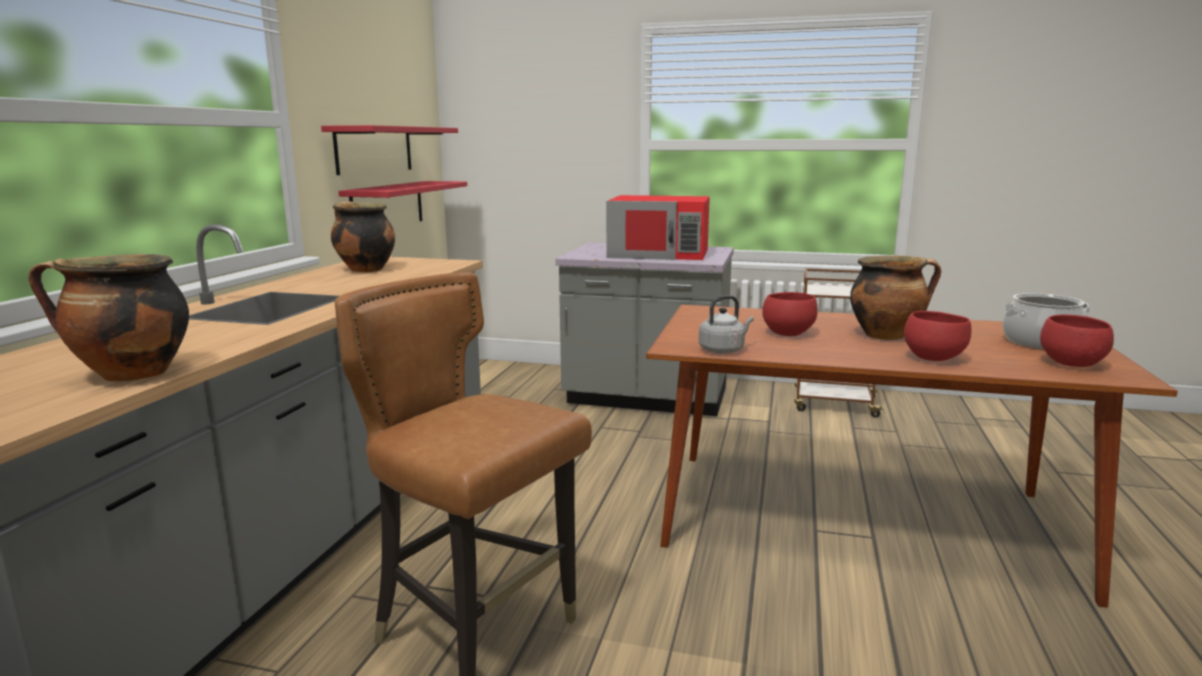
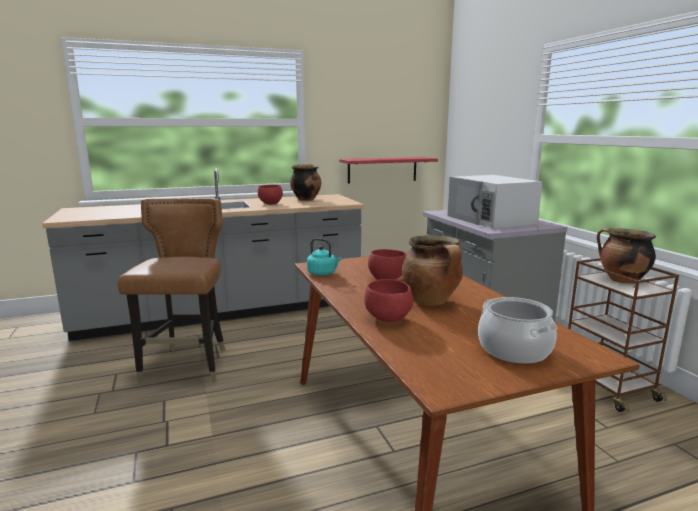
camera: 55 degrees right, 0 degrees up
(131, 375) = (115, 215): cooking pot -> cooking pot (621, 280)
(374, 149) = (374, 137): red shelf -> none
(659, 253) = (491, 220): red microwave -> white microwave
(723, 350) = (323, 273): grey kettle -> turquoise kettle
(1073, 364) = (453, 365): red bowl -> red bowl (270, 204)

